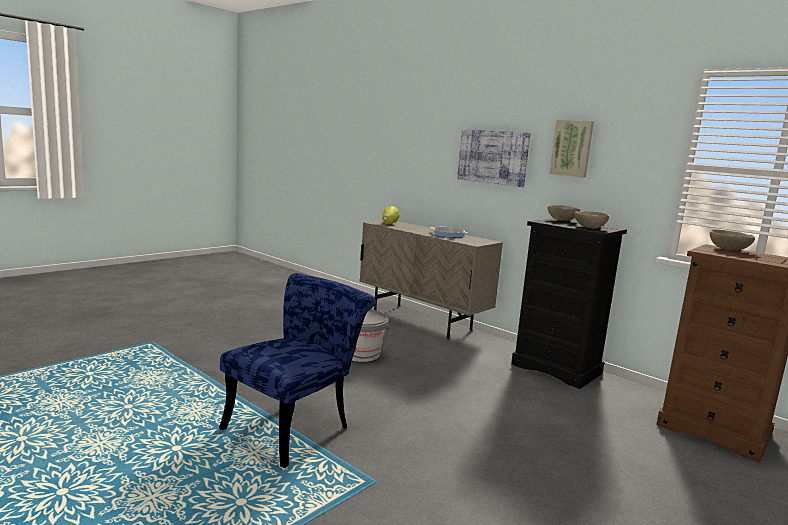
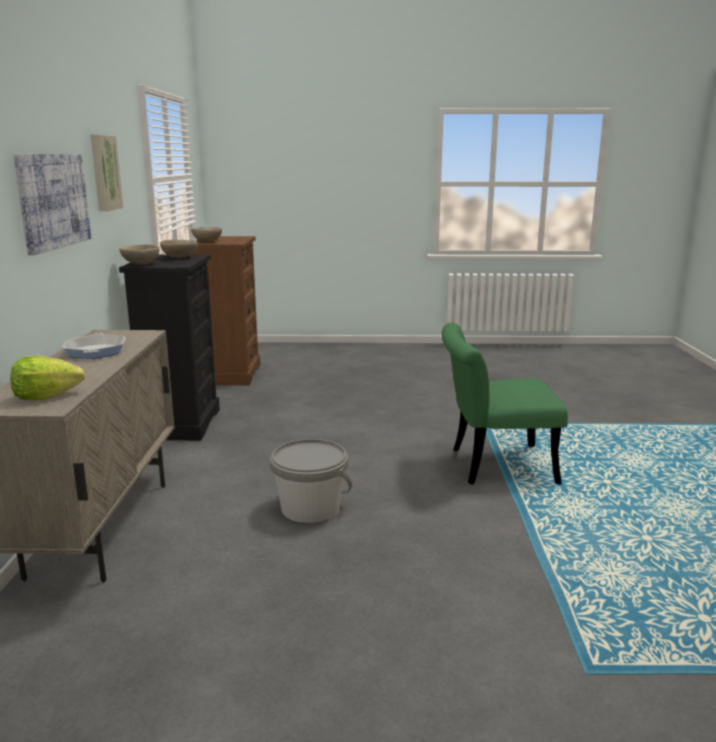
camera: 130 degrees left, 5 degrees up
(295, 426) = (492, 465): blue chair -> green chair

